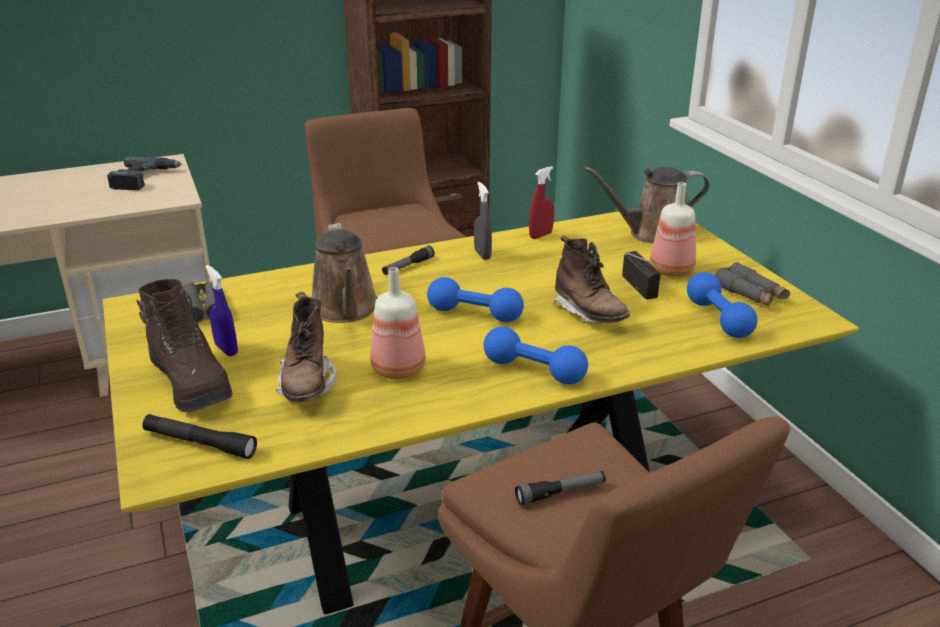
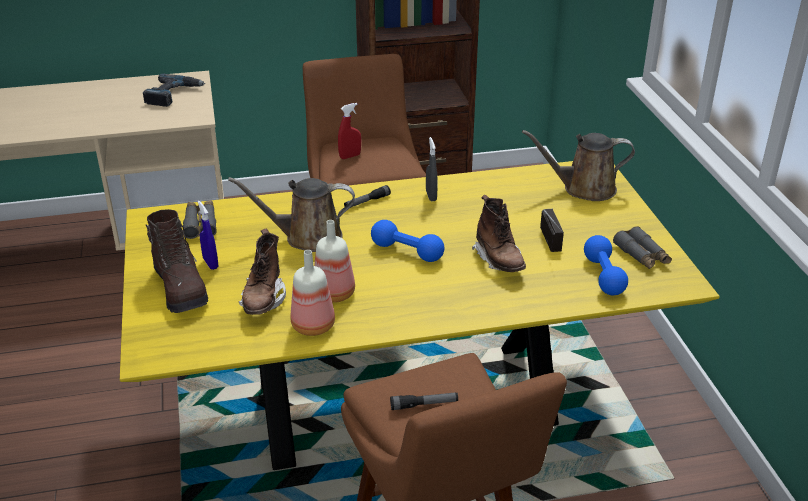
camera: 10 degrees right, 5 degrees up
(200, 443) = (179, 337): black flashlight -> none
(345, 309) = (307, 237): brown watering can -> brown watering can turned 90 degrees clockwise
(534, 370) = (437, 306): blue dumbbell -> none
(540, 235) = (486, 181): red spray bottle -> red spray bottle (350, 156)
(672, 270) = (585, 225): bottle -> bottle (314, 325)

